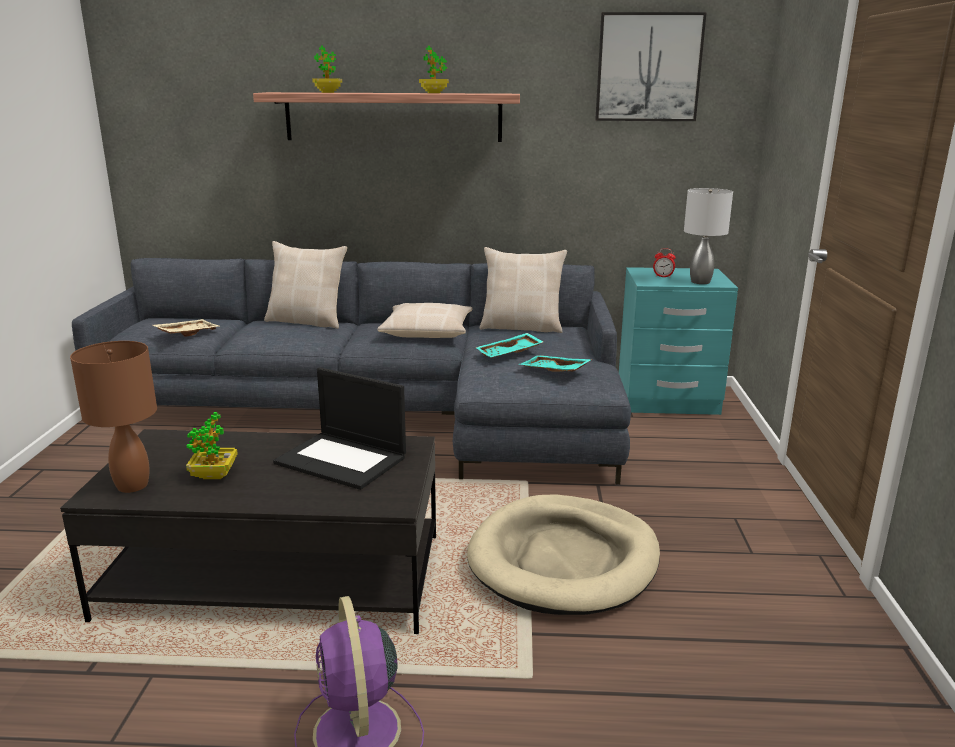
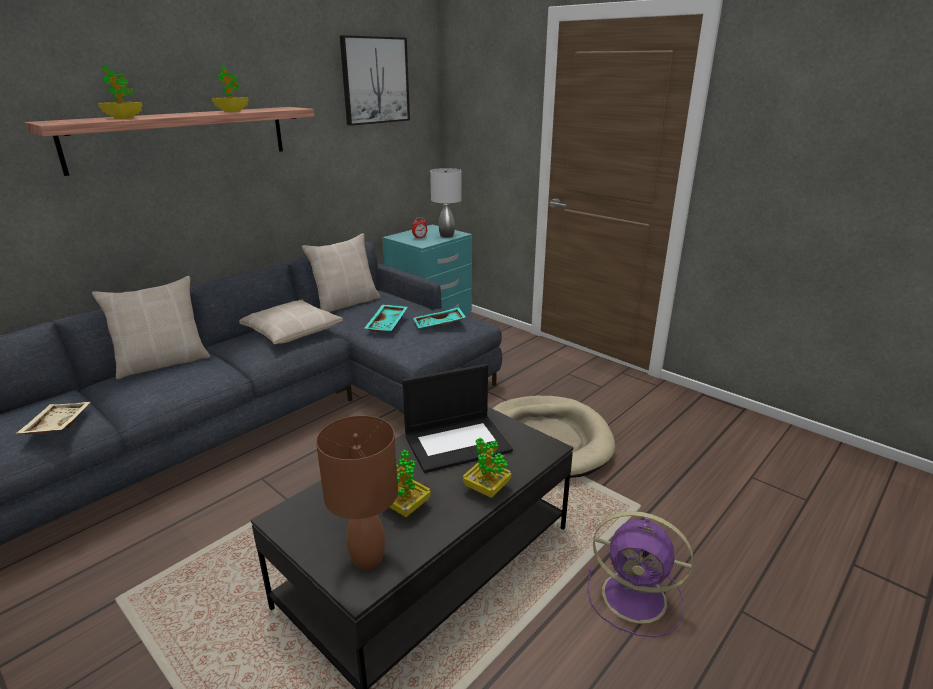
camera: 50 degrees left, 5 degrees up
(280, 499) = (486, 489): none -> potted plant

